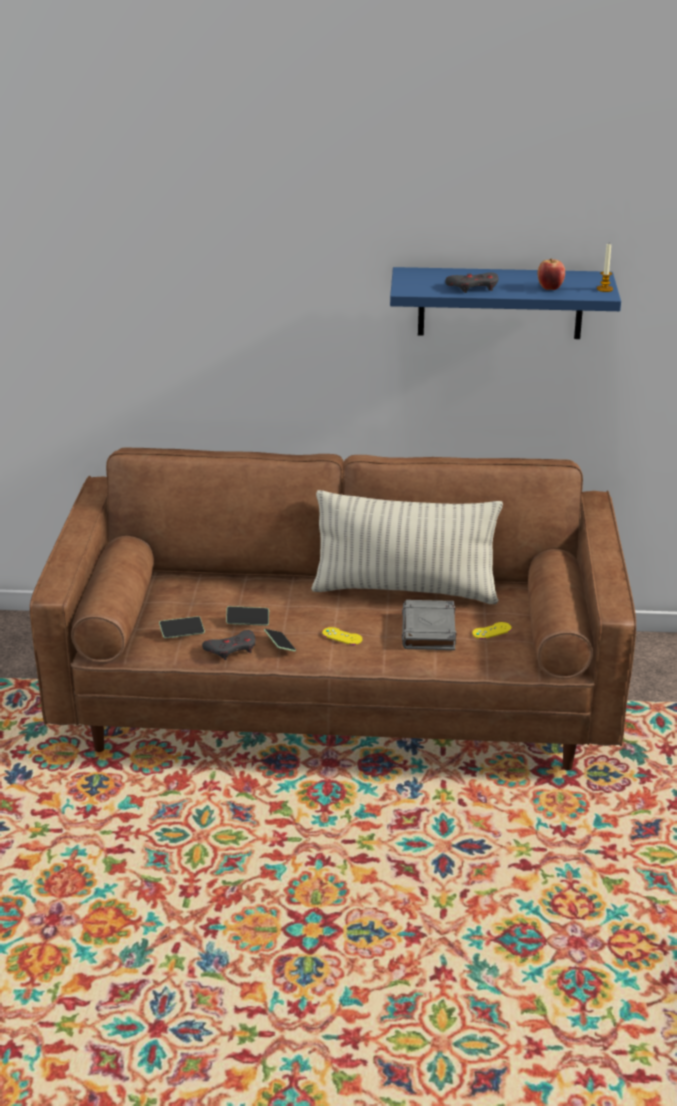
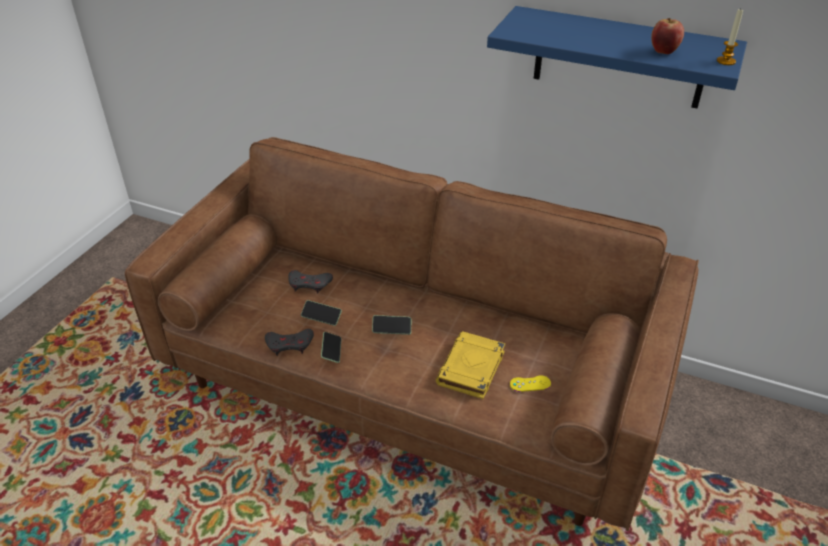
camera: 20 degrees right, 10 degrees up
(182, 632) = (261, 316): phone -> phone (392, 329)
(342, 636) = (390, 355): yellow game controller -> none
(405, 590) = (474, 316): pillow -> none
(429, 631) = (471, 369): grey book -> yellow book
(474, 287) = (581, 39): grey game controller -> grey game controller (309, 284)

